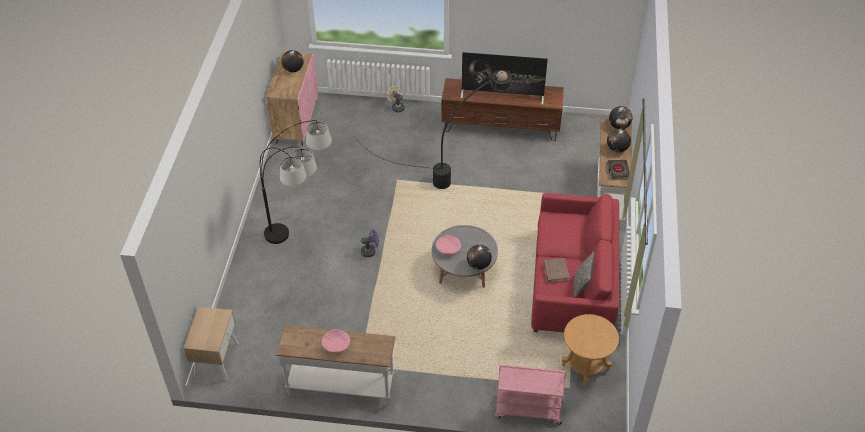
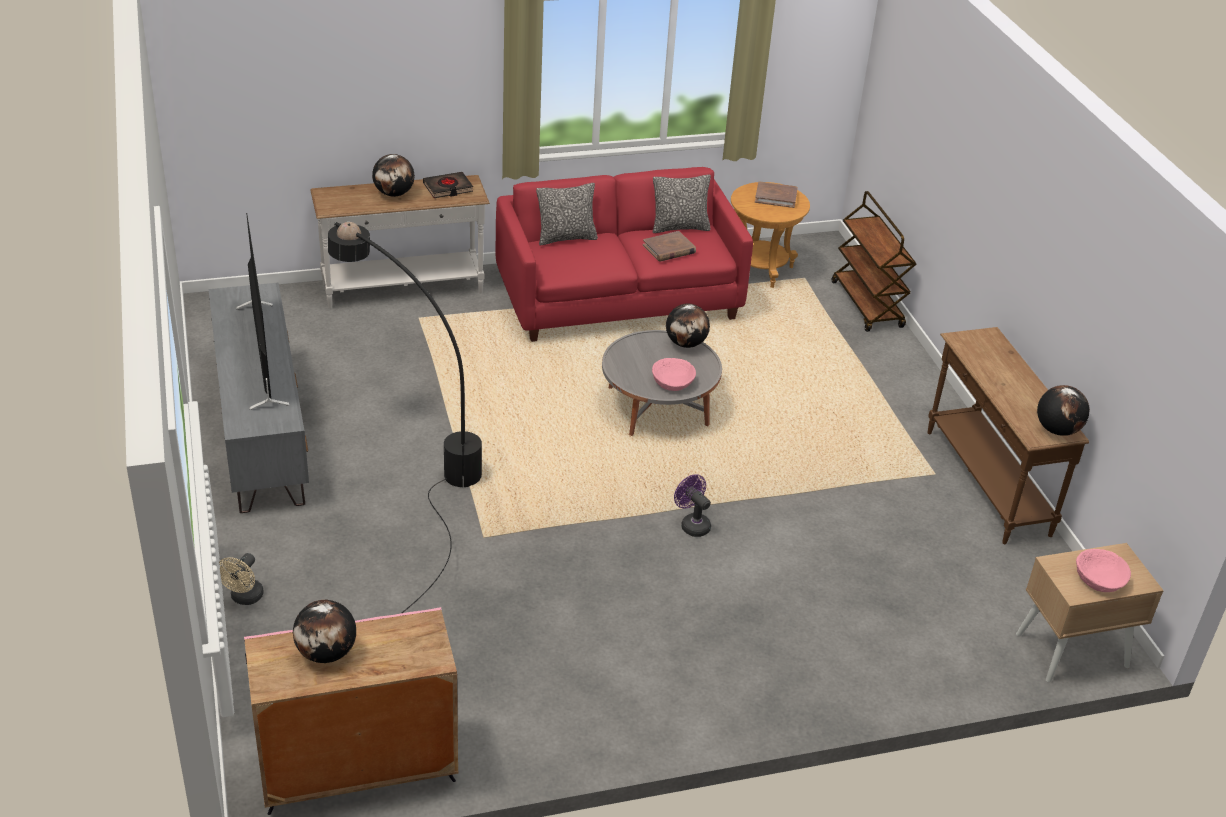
camera: 115 degrees left, 10 degrees down
(304, 243) = (731, 622): floor lamp -> none
(336, 345) = (1012, 382): pink bowl -> pink bowl (1099, 578)
(341, 386) = (985, 482): white console table -> brown console table
(501, 126) = (262, 431): brown tv stand -> grey tv stand
(527, 410) = (867, 305): pink cart -> brown cart
(583, 230) = (566, 238): none -> pillow
(596, 341) = (776, 197): none -> brown book
(619, 126) = (333, 197): globe -> globe (1057, 430)

